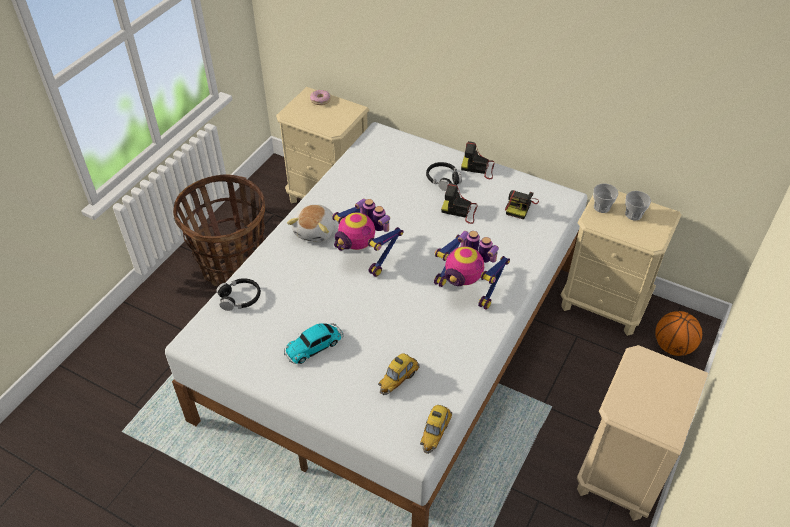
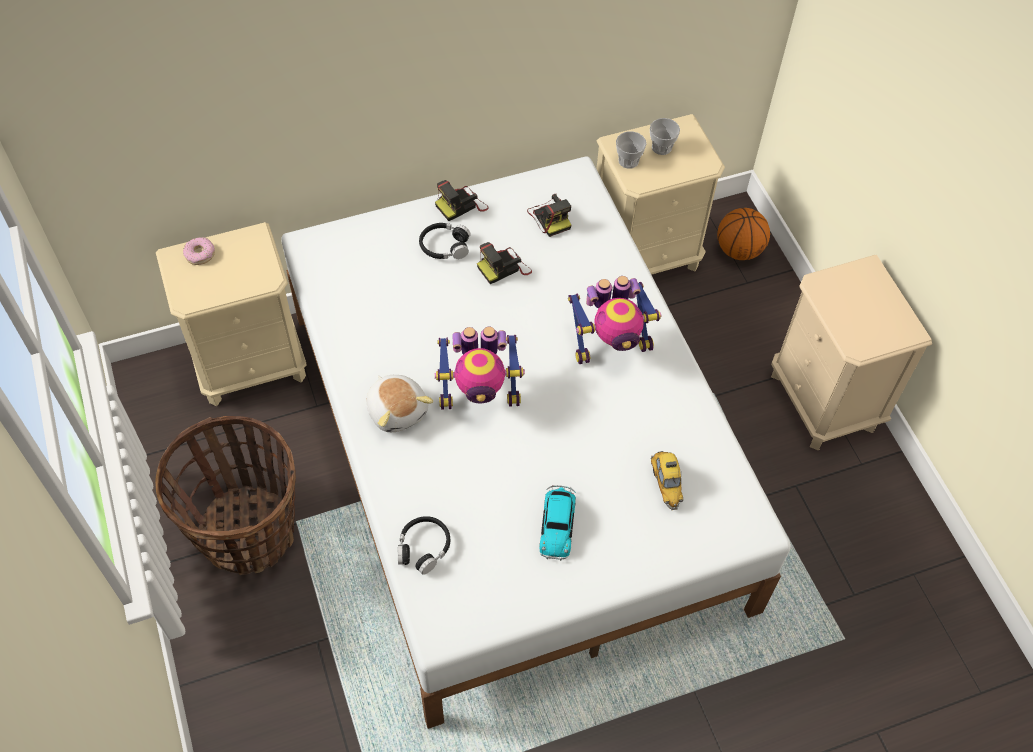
camera: 50 degrees left, 10 degrees up
(435, 432) = (752, 500): toy car -> none

